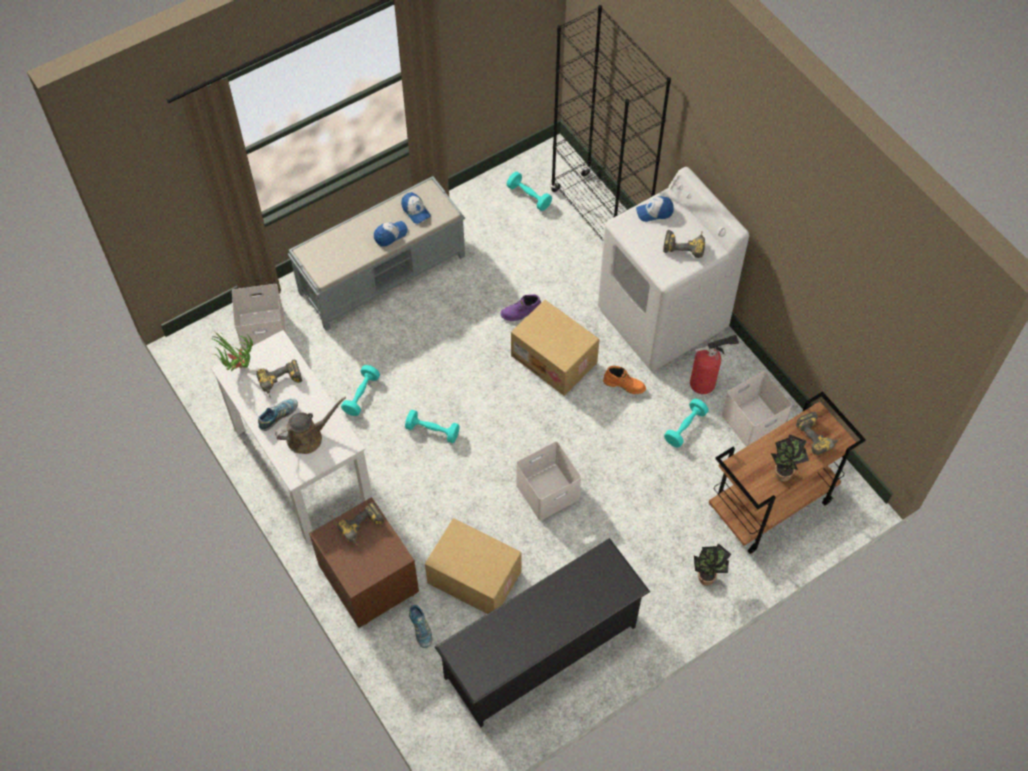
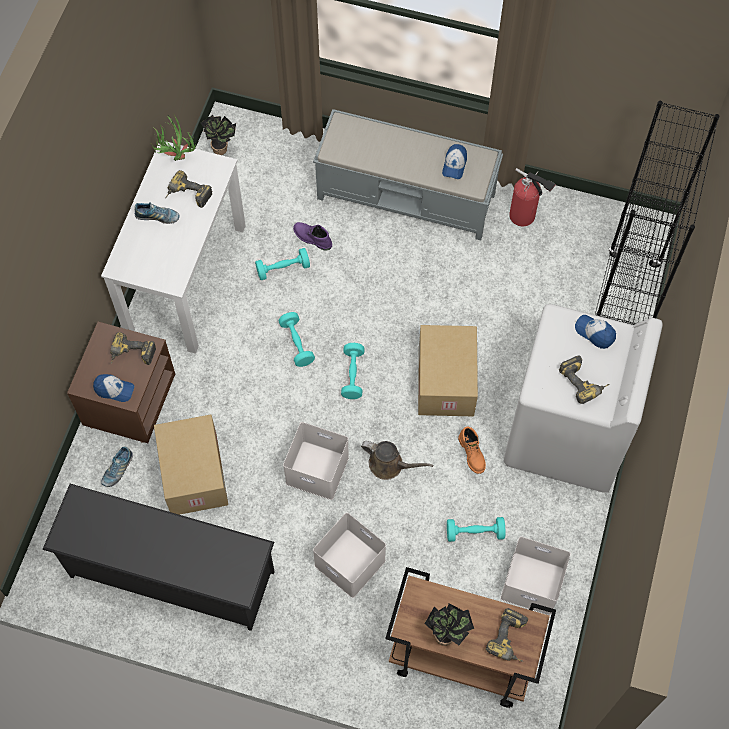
camera: 50 degrees right, 5 degrees up
(262, 330) = (277, 157): white storage box -> white storage box (348, 563)
(308, 437) = (157, 251): brown watering can -> brown watering can (389, 465)
(390, 235) = (414, 165): cap -> cap (114, 390)
(521, 313) = (466, 323): purple boot -> purple boot (312, 238)
(529, 196) = (587, 241): turquoise dumbbell -> turquoise dumbbell (352, 375)
(705, 382) = (535, 516): fire extinguisher -> fire extinguisher (524, 217)
(707, 576) = (347, 654): potted plant -> potted plant (222, 149)

